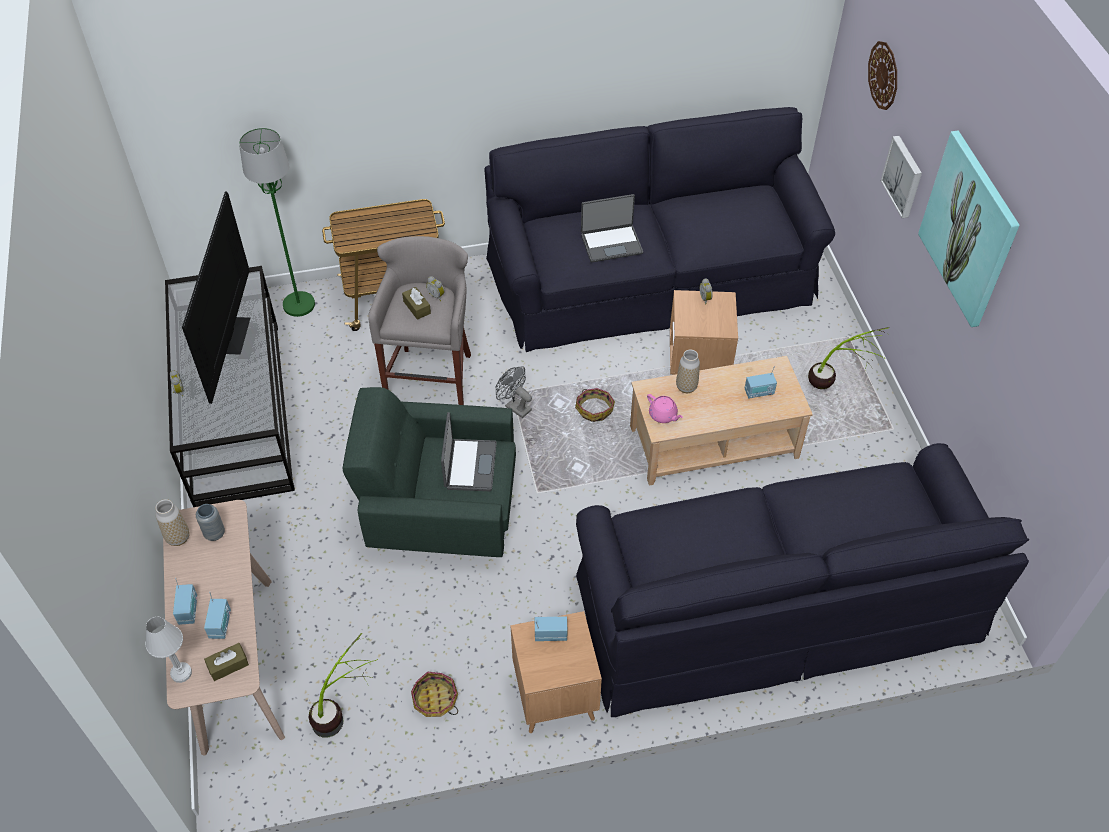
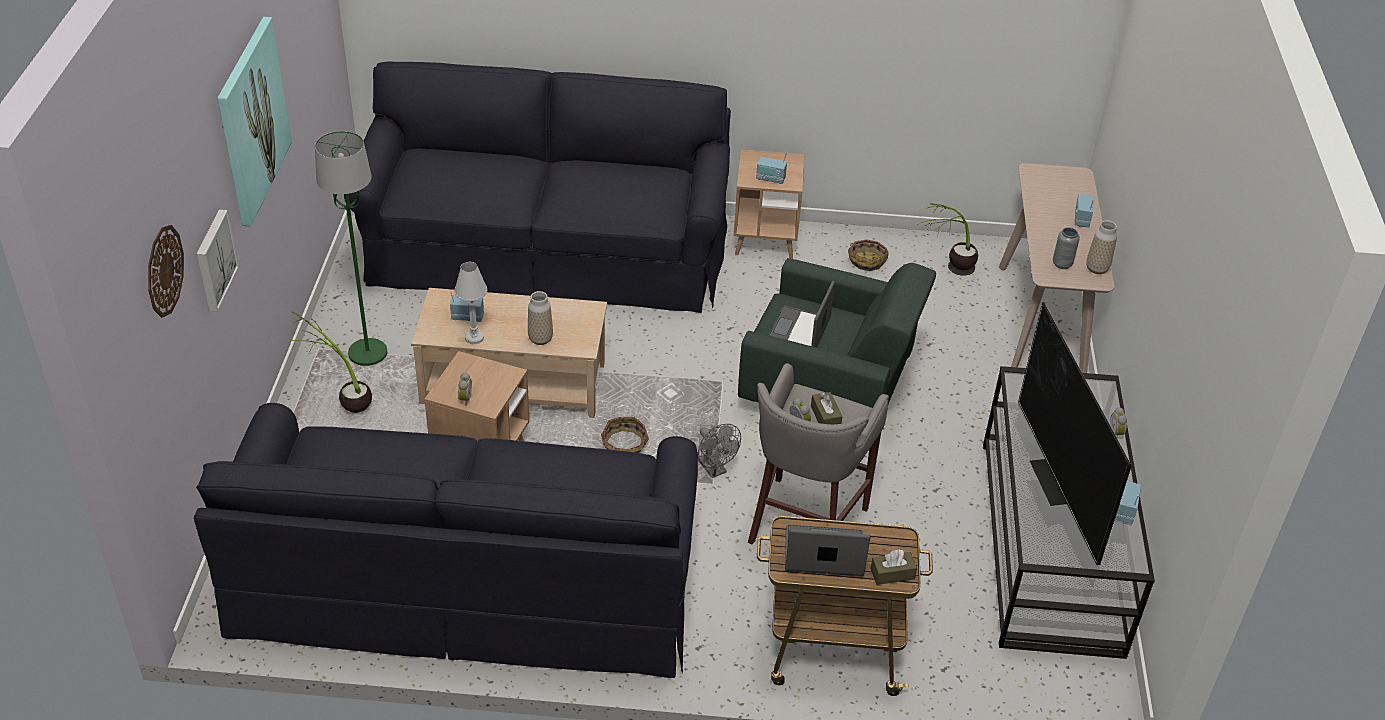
camera: 165 degrees left, 10 degrees down
(181, 673) = (1083, 184): white table lamp -> white table lamp (474, 338)
(221, 624) = (1052, 205): radio -> radio (1124, 511)
(228, 665) = (1044, 181): brown tissue box -> brown tissue box (892, 574)
(231, 336) = (1056, 482): television -> television turned 150 degrees clockwise
(299, 305) = (967, 672): green floor lamp -> green floor lamp (368, 353)
(611, 243) = (542, 476): laptop -> laptop (823, 554)
(663, 415) = (581, 320): pink teapot -> none

